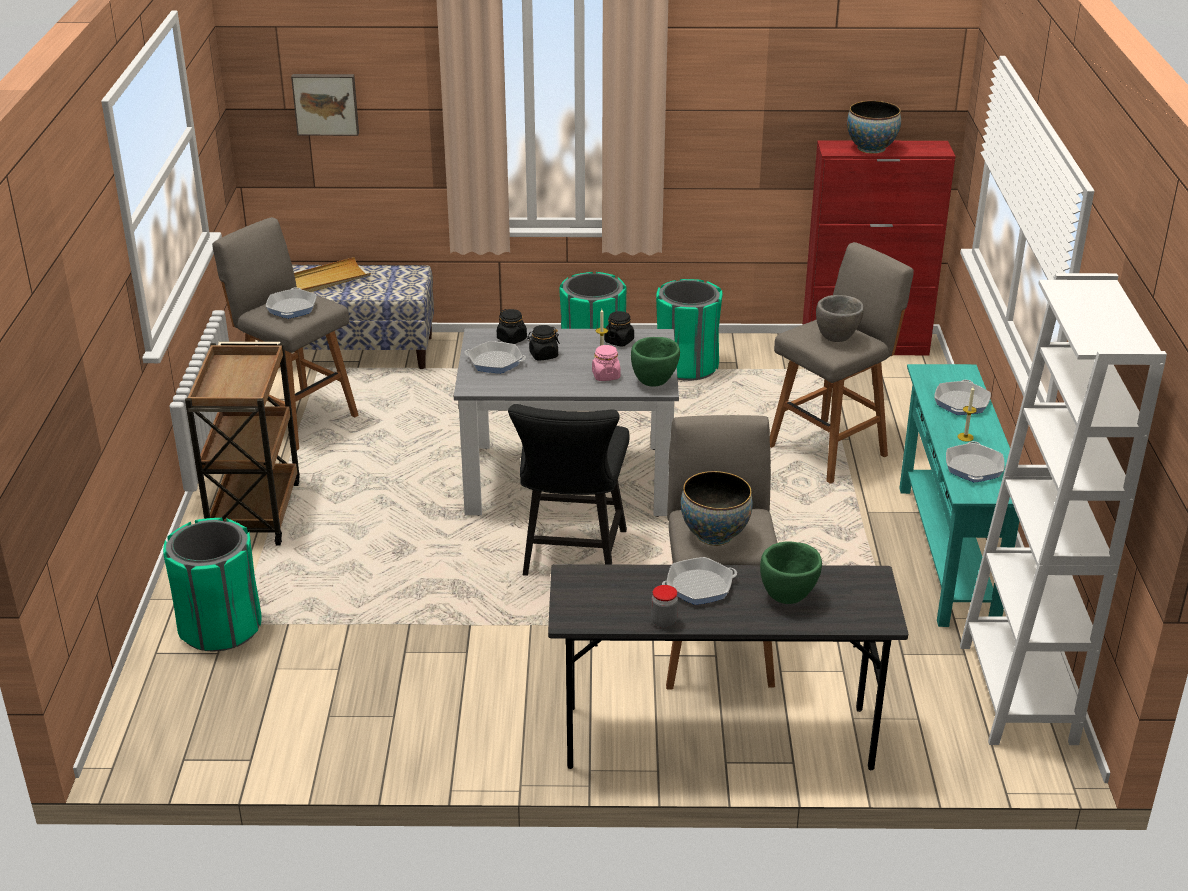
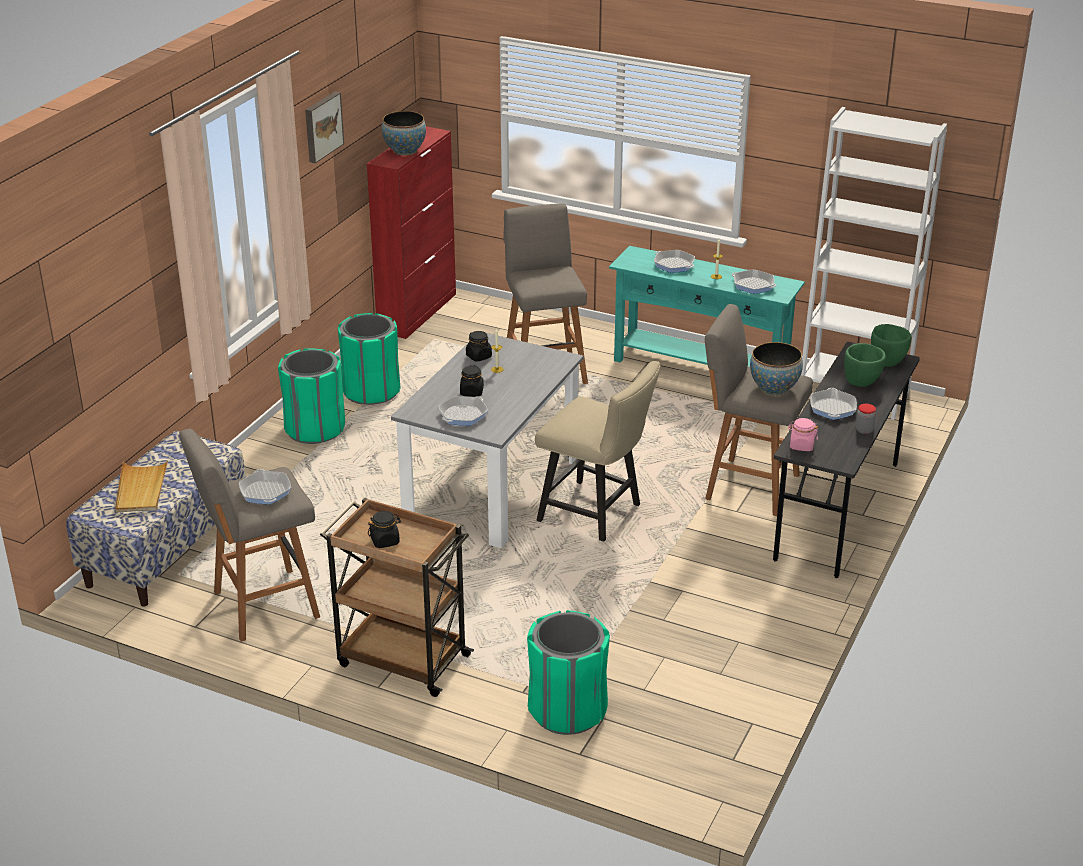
camera: 65 degrees left, 0 degrees up
(292, 308) = (265, 492): frying pan -> frying pan turned 135 degrees counterclockwise
(326, 103) = (85, 317): picture -> picture (322, 126)
(512, 339) = (431, 399): black jar -> black jar (385, 541)
(571, 557) = (596, 514): black chair -> beige chair
(606, 375) = (528, 375): pink jar -> pink jar (801, 446)
(654, 382) = (555, 358): green bowl -> green bowl (887, 362)
(837, 338) = (554, 277): grey bowl -> none

